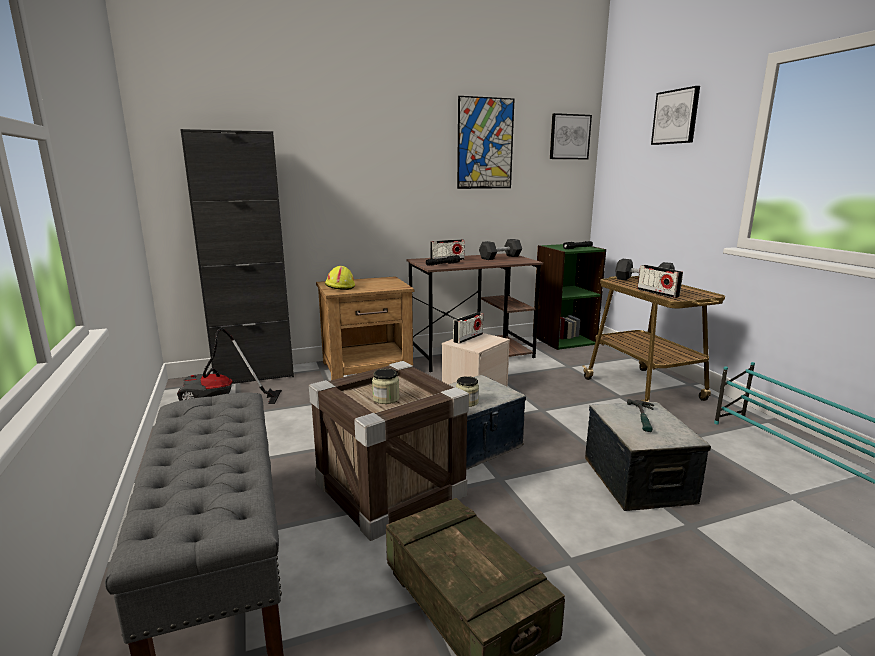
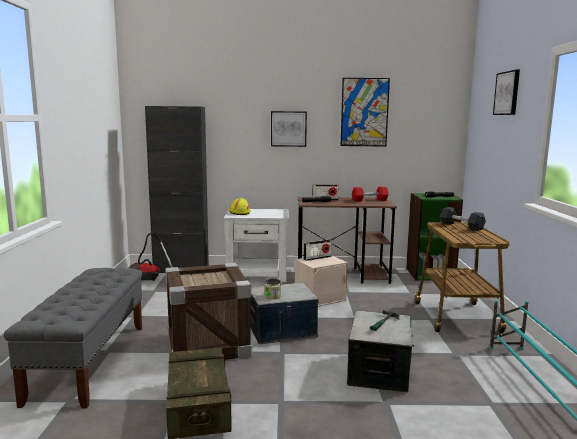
camera: 20 degrees right, 5 degrees down
(368, 368) = (258, 274): brown nightstand -> white nightstand
(386, 399) = (203, 281): jar -> none
(500, 257) = (369, 200): black dumbbell -> red dumbbell
(569, 137) = (441, 106): picture -> picture (288, 129)
(657, 293) = (453, 235): radio -> none

